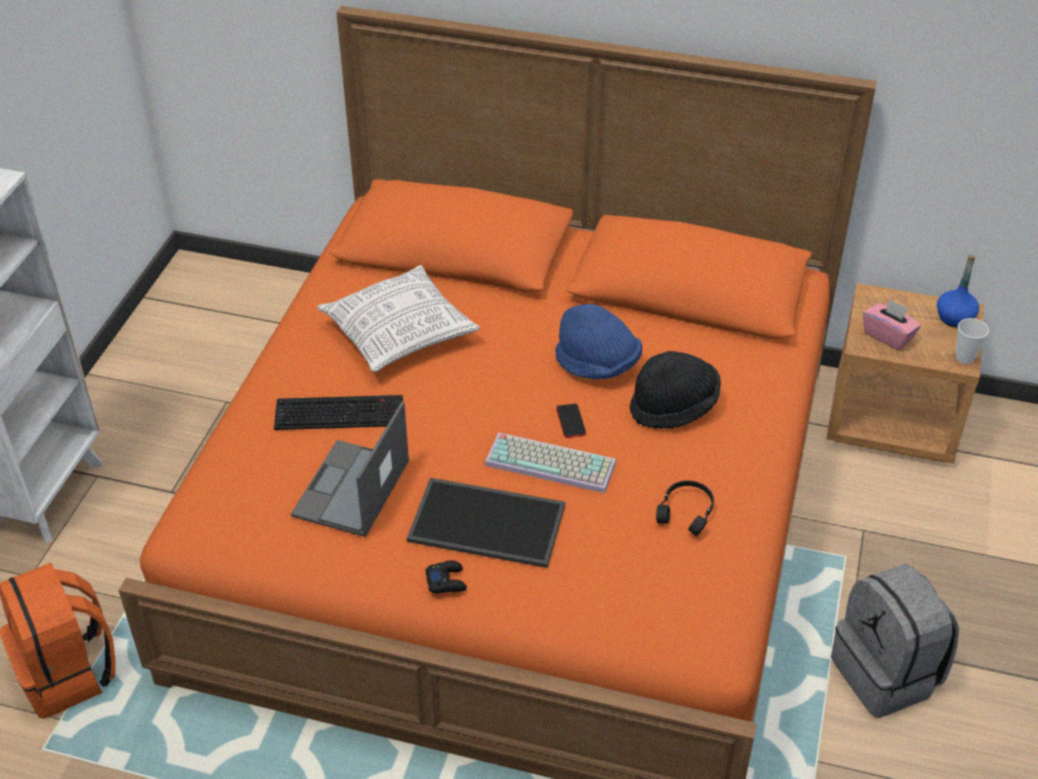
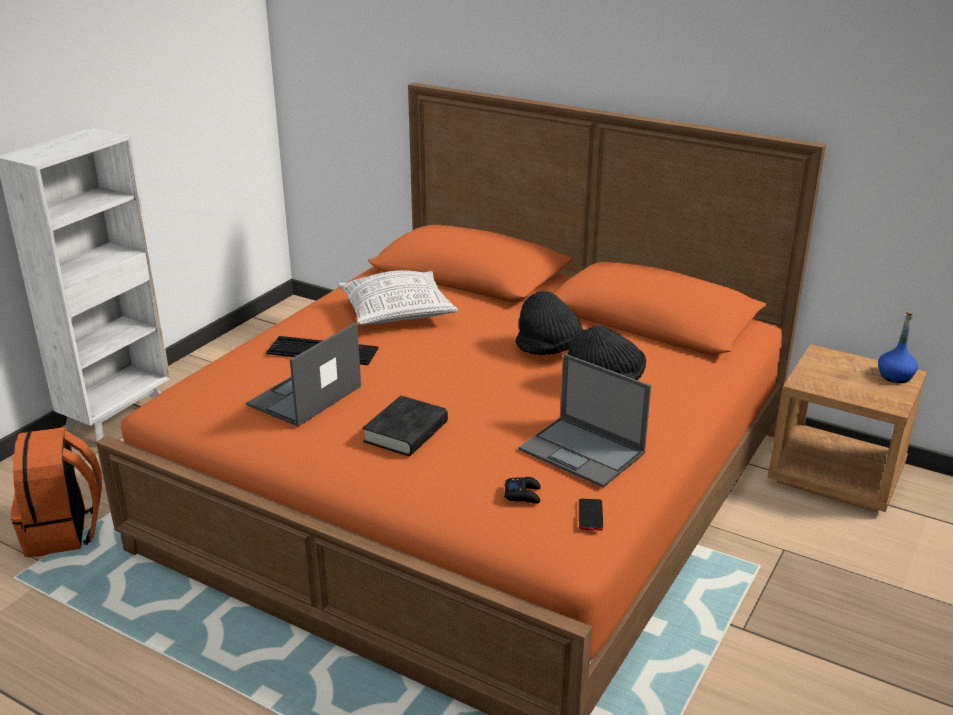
camera: 15 degrees right, 15 degrees down
(446, 581) = (349, 465): black game controller -> black game controller (523, 494)
(489, 521) = (406, 432): tray -> black book
(552, 462) = (480, 404): keyboard -> none
(571, 421) = (509, 381): phone -> phone (590, 515)
(597, 365) = (550, 351): blue hat -> black hat
(687, 512) = (583, 452): black headphones -> laptop
(887, 674) = (772, 664): grey backpack -> none
(888, 336) = (827, 380): pink tissue box -> none
(964, 358) = (896, 403): cup -> none

